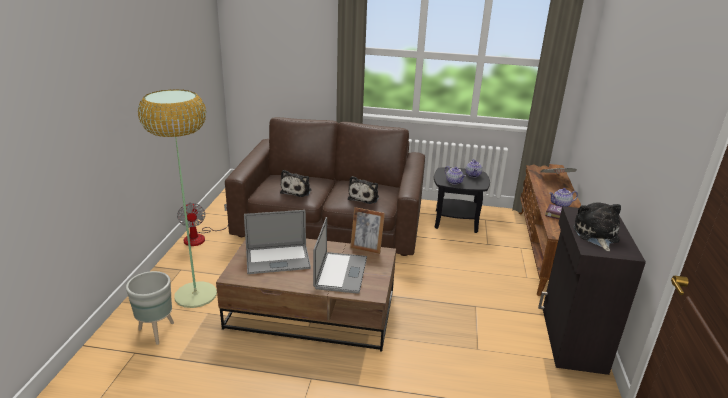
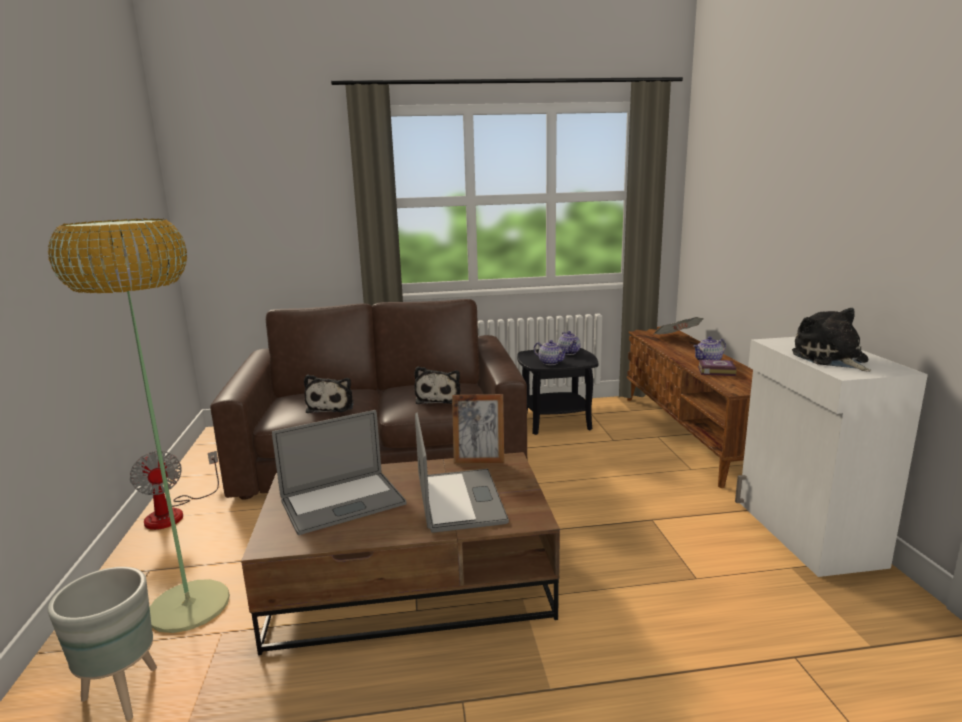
camera: 15 degrees left, 10 degrees down
(571, 339) = (805, 533): black cabinet -> white cabinet

